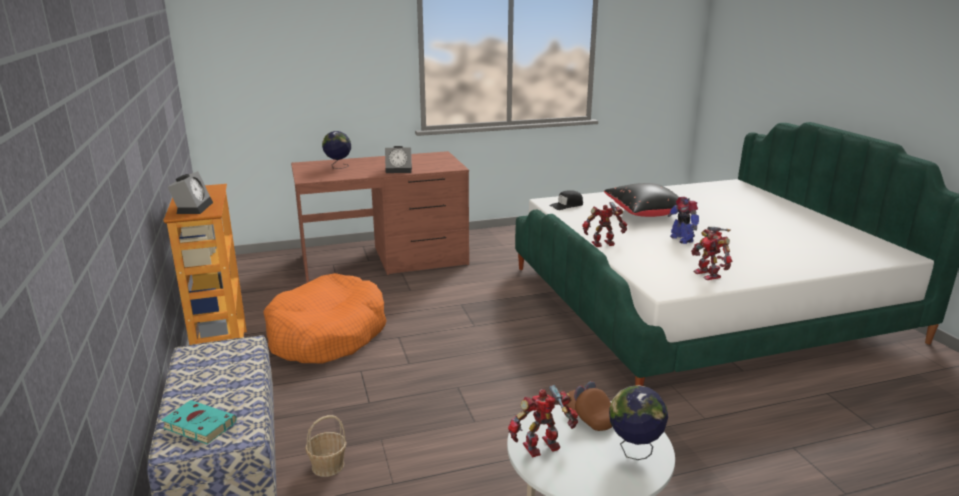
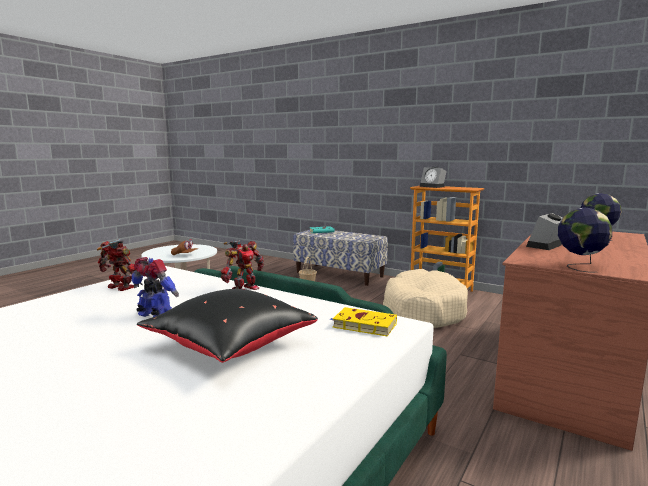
camera: 140 degrees right, 10 degrees down
(327, 334) = (424, 310): orange dog bed -> beige dog bed
(543, 448) = (198, 248): toy robot -> none
(566, 205) = (362, 325): black cap -> yellow book
(634, 451) = (160, 253): globe -> globe (579, 267)

